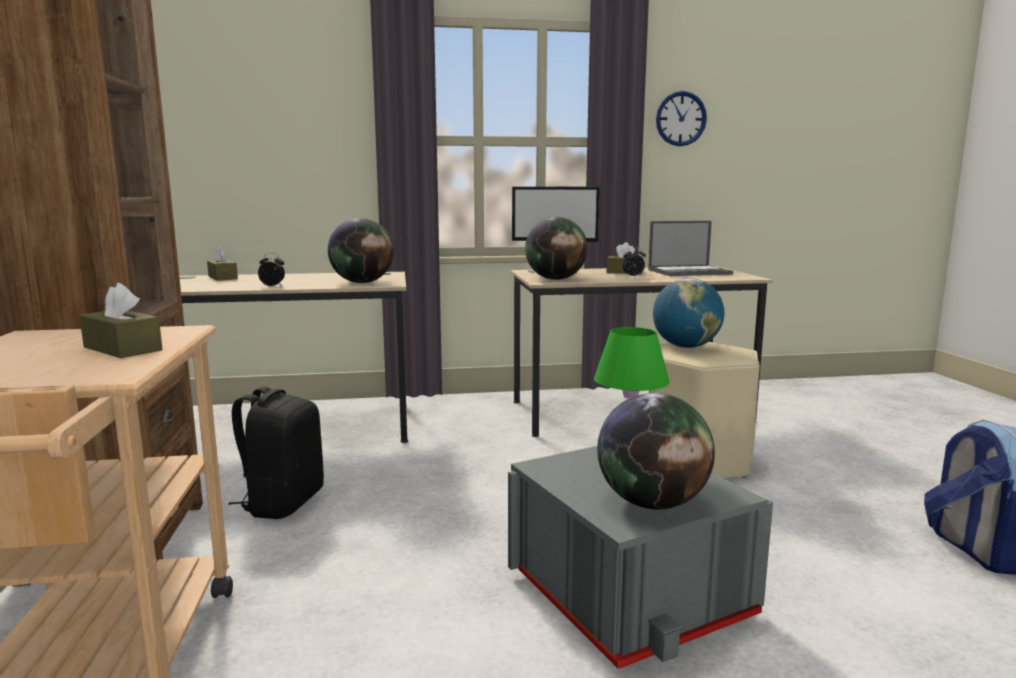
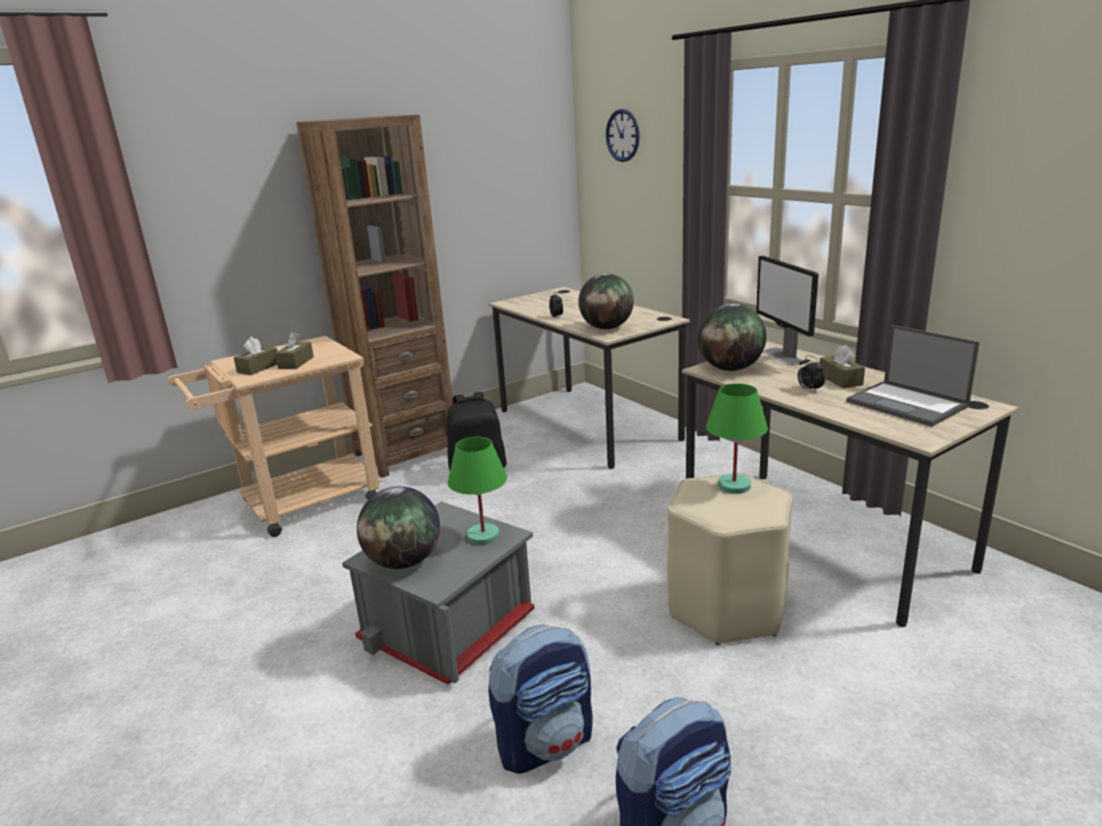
camera: 65 degrees right, 10 degrees up
(223, 278) = (573, 297): brown tissue box -> brown tissue box (258, 368)
(681, 119) = (1030, 176): wall clock -> wall clock (623, 135)
(686, 346) = (735, 486): globe -> green table lamp
(865, 580) = (546, 743): none -> backpack

